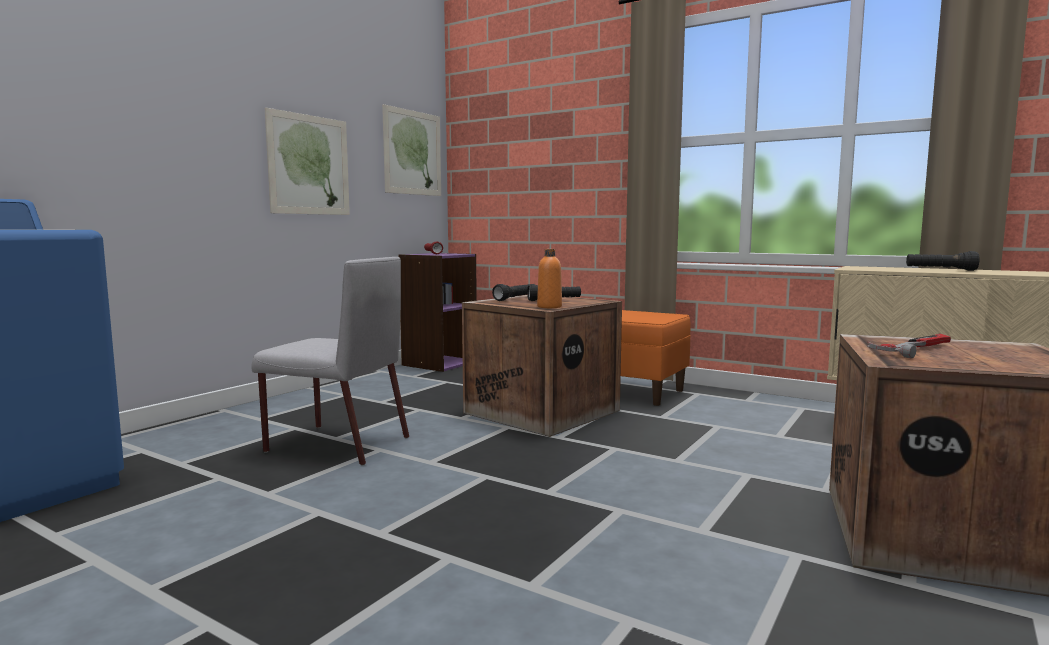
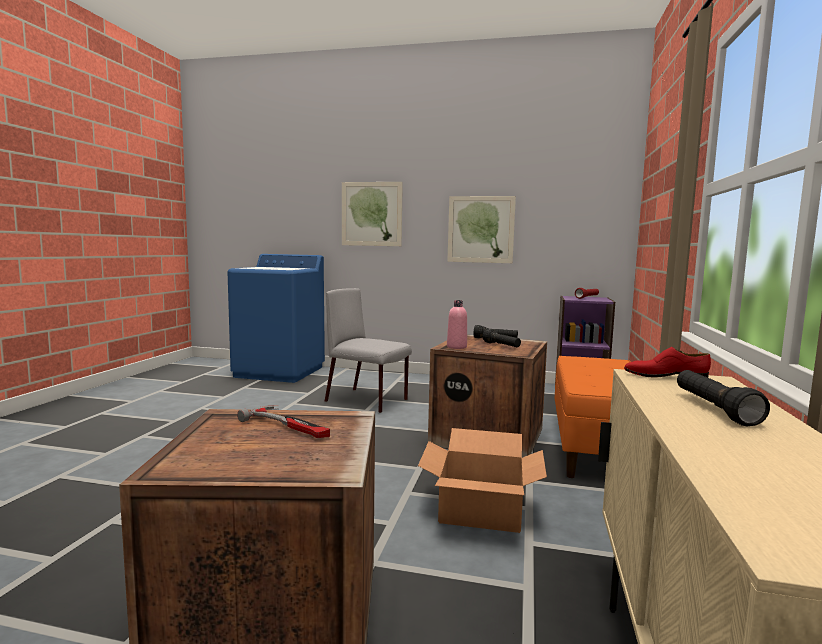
camera: 70 degrees right, 0 degrees up
(336, 444) = (367, 401): grey chair -> grey chair turned 120 degrees clockwise
(412, 153) = (590, 212): picture -> picture (371, 214)
(549, 307) = (456, 347): orange bottle -> pink bottle
(722, 440) = (481, 510): none -> cardboard box
(858, 268) = (664, 377): none -> red shoe

